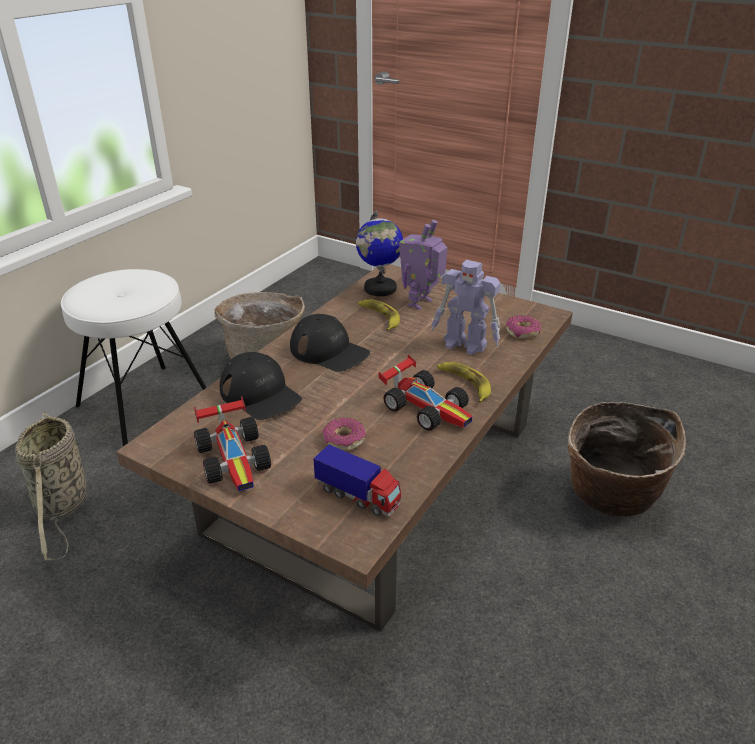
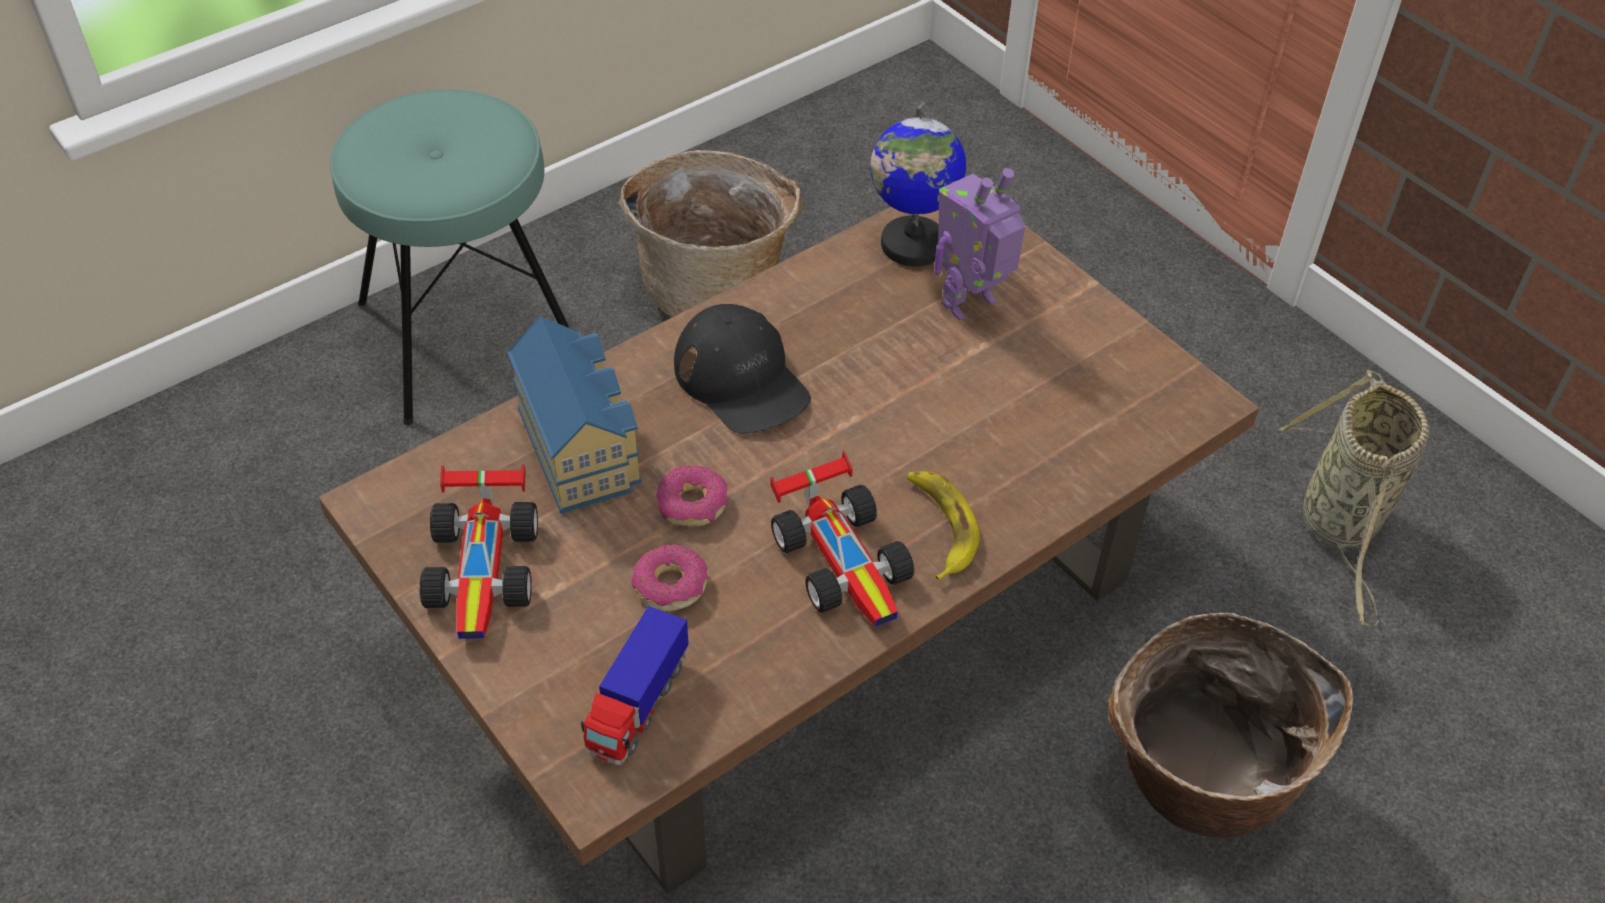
camera: 20 degrees right, 15 degrees up
(63, 507) = (280, 504): basket -> basket (1341, 524)
(146, 406) = (471, 336): white stool -> turquoise stool
(260, 394) = (582, 445): black cap -> toy house
(358, 497) = (637, 706): toy truck -> toy truck turned 60 degrees clockwise
(379, 317) = (873, 319): banana -> none
(465, 345) = (995, 434): toy robot -> none
(522, 332) = (1123, 433): donut -> donut (693, 505)

